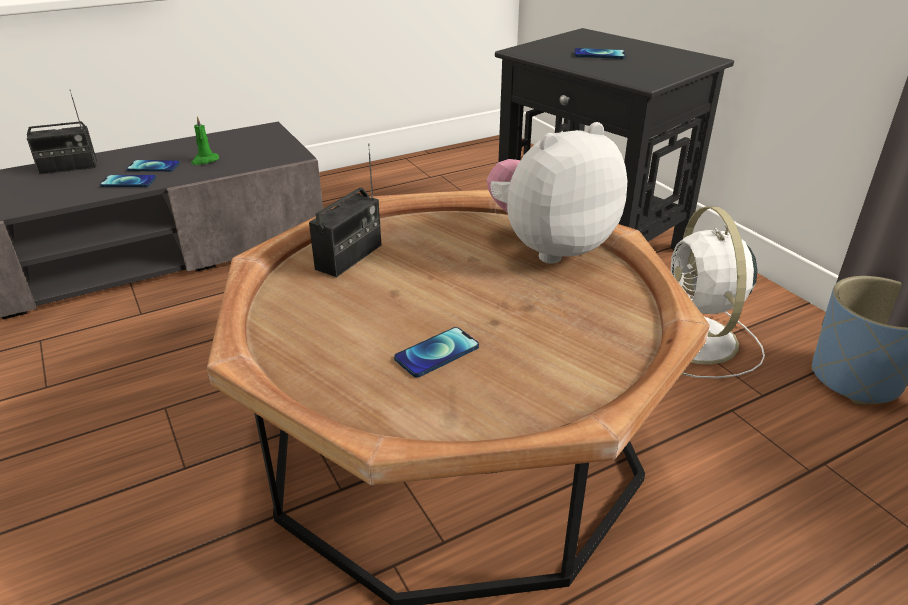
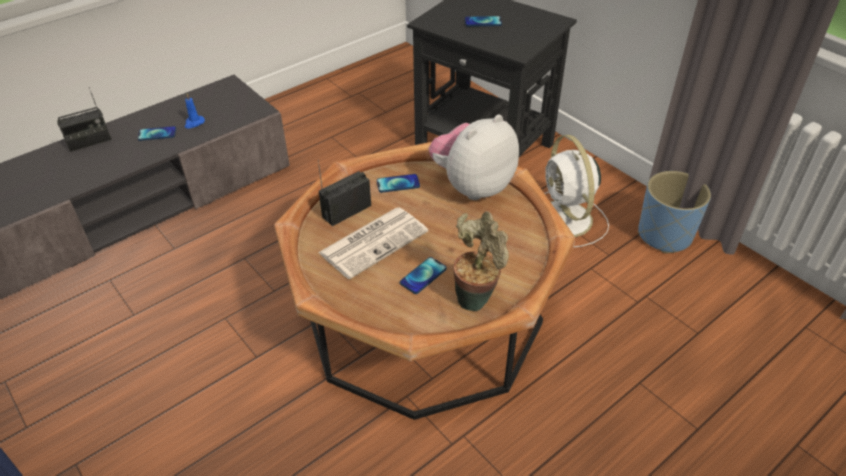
camera: 10 degrees left, 10 degrees up
(128, 182) = (145, 151): phone -> phone (398, 184)
(204, 160) = (194, 123): green candle -> blue candle
(349, 257) = (346, 211): radio -> radio turned 150 degrees counterclockwise
(375, 298) = (374, 241): none -> newspaper
(519, 396) = (476, 297): none -> potted plant

